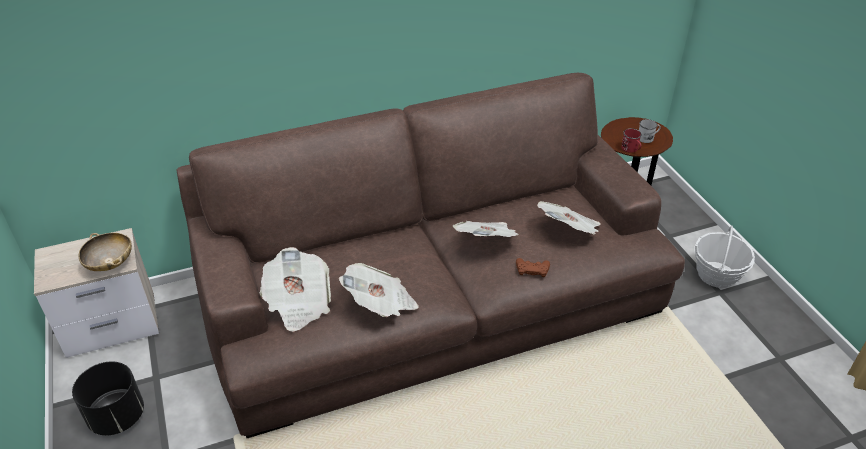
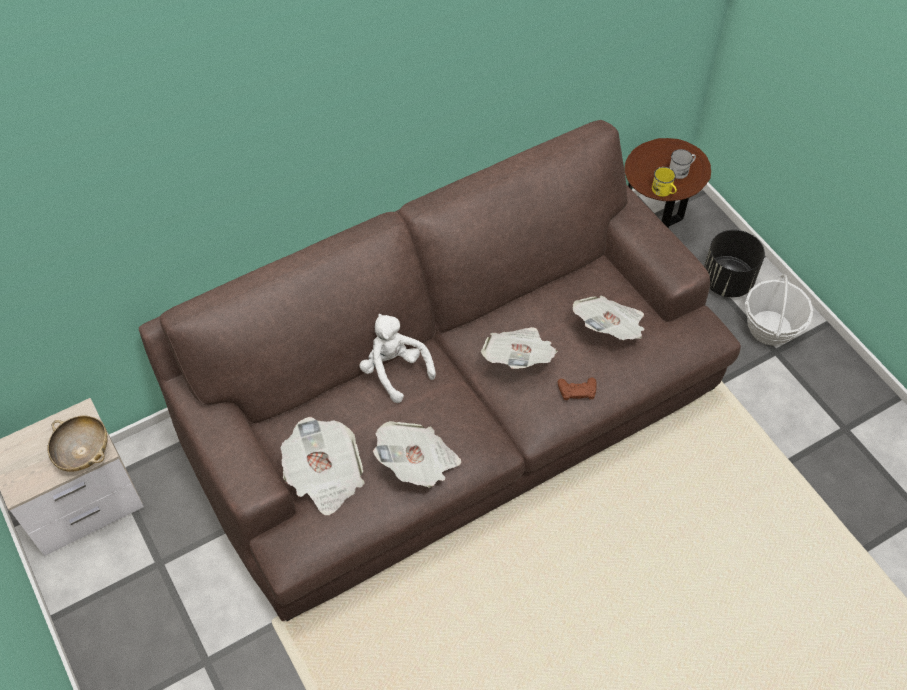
camera: 10 degrees left, 15 degrees up
(117, 417) = (131, 619): black planter -> black planter (727, 281)
(380, 238) = (394, 370): none -> white plush toy
(631, 149) = (664, 191): red mug -> yellow mug

